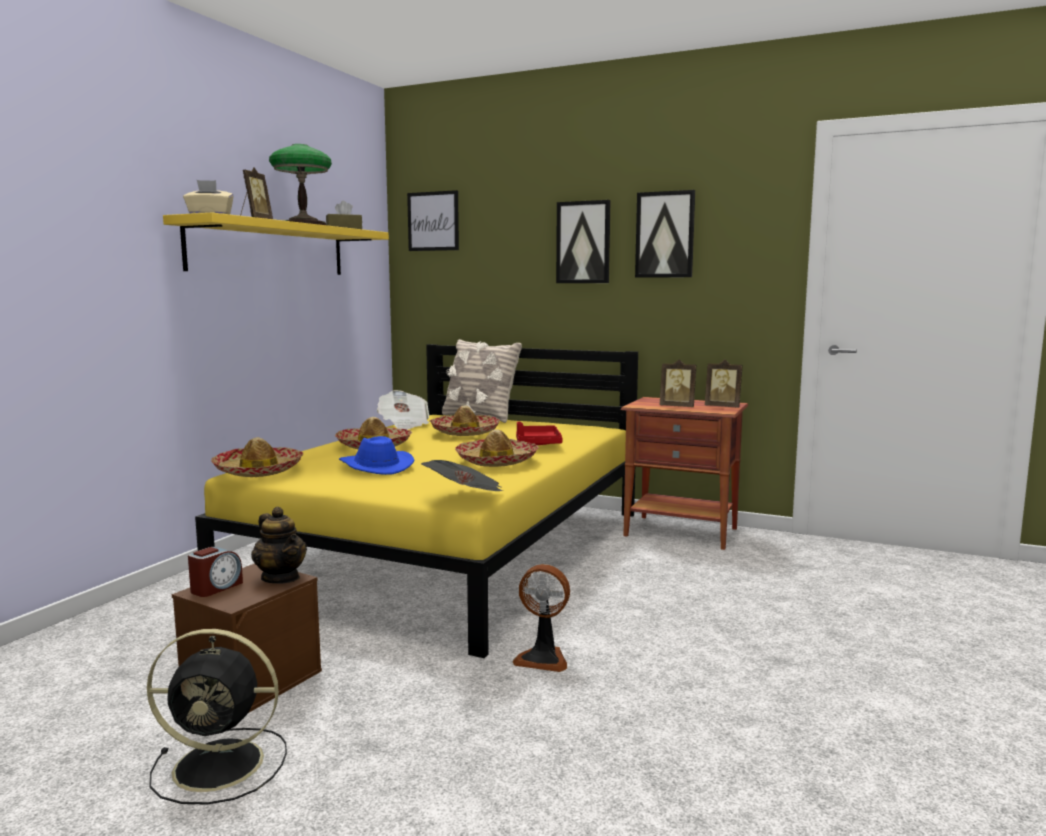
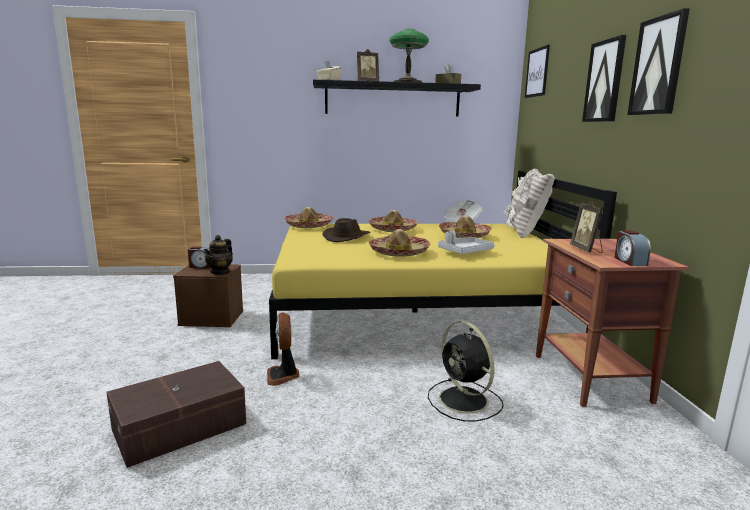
camera: 60 degrees right, 5 degrees up
(223, 765) = (138, 335): black fan -> black fan (465, 401)
(270, 249) = (393, 100): yellow shelf -> black shelf
(375, 467) = (347, 237): blue hat -> brown hat
(466, 499) = (298, 261): newspaper -> none
(537, 443) = (465, 252): red tray -> grey tray
(625, 748) = (181, 427): none -> brown storage box
(723, 407) = (629, 261): picture frame -> alarm clock

